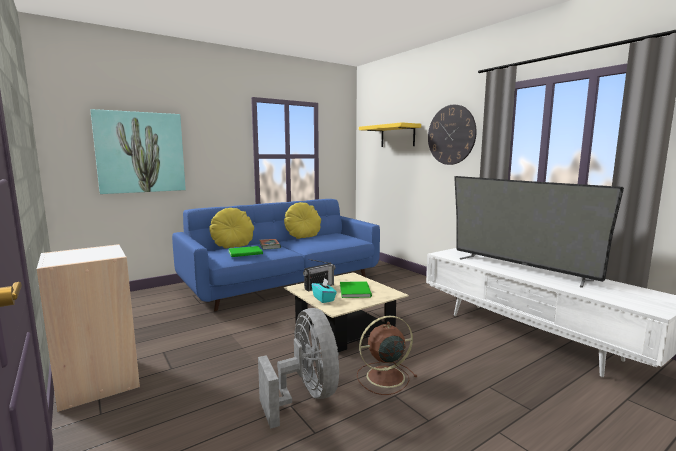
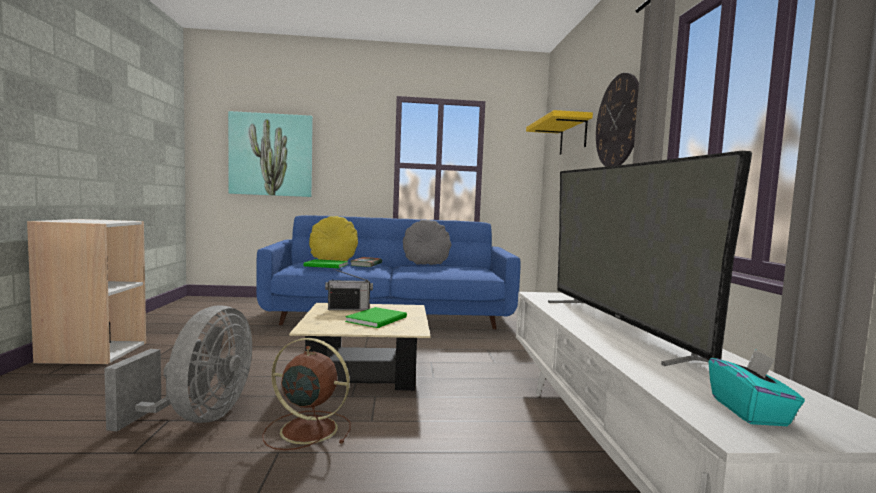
camera: 30 degrees right, 5 degrees down
(303, 237) = (426, 264): yellow pillow -> grey pillow
(324, 299) = (324, 318): turquoise tissue box -> turquoise tissue box (749, 411)

